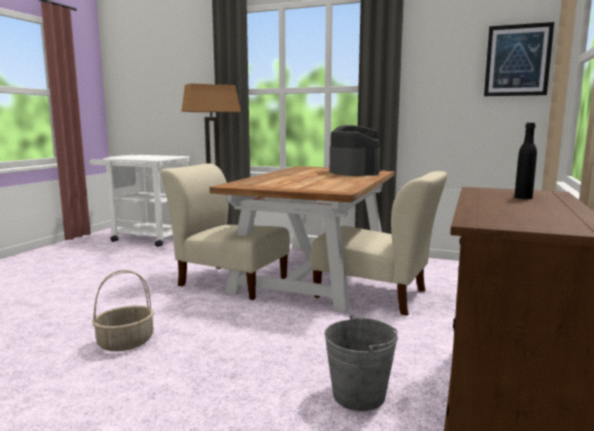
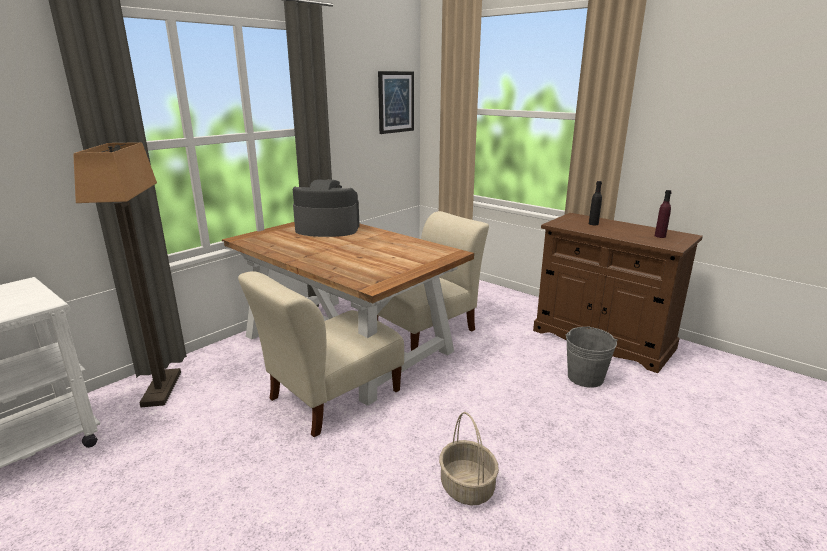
camera: 70 degrees left, 10 degrees up
(534, 218) = (660, 236): none -> purple bottle

